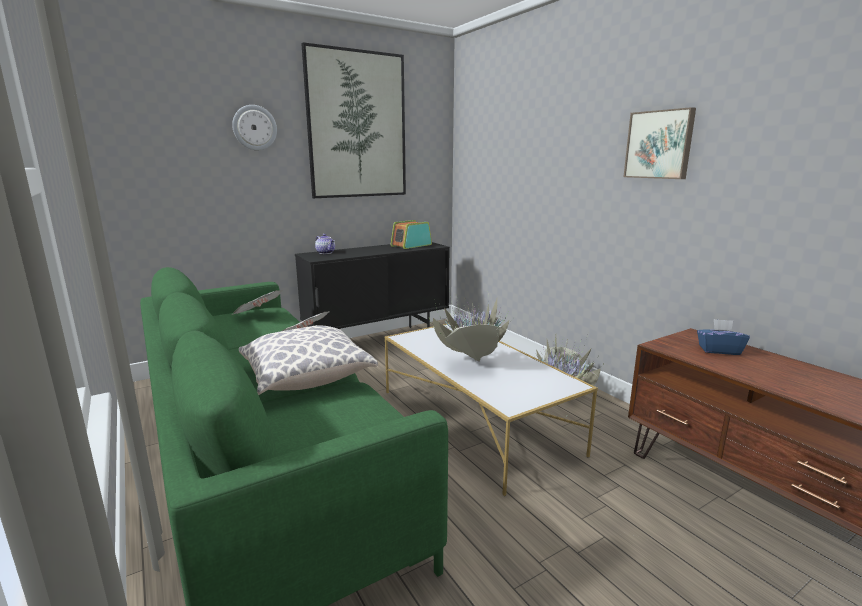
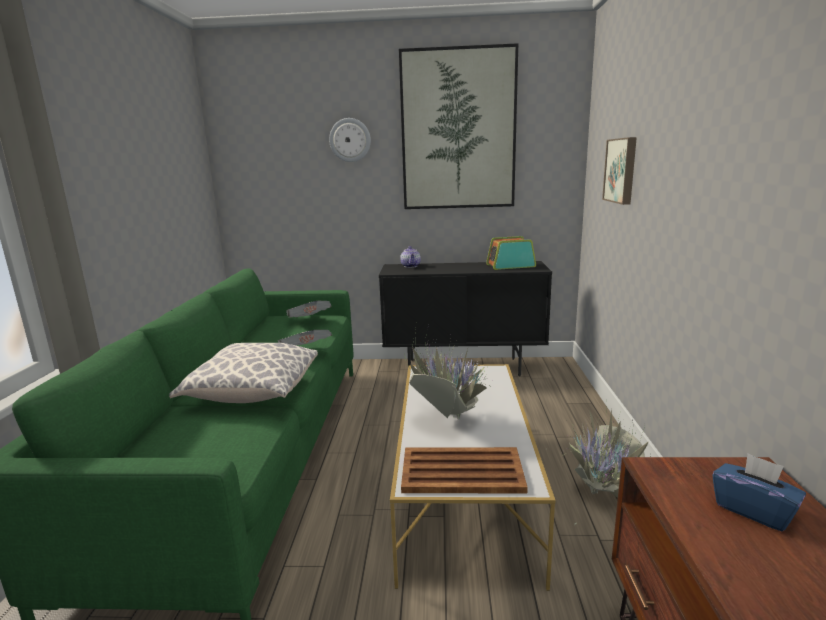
camera: 35 degrees right, 0 degrees up
(528, 390) = (463, 472): none -> brown tray
(659, 145) = (758, 144): picture -> picture (622, 170)

